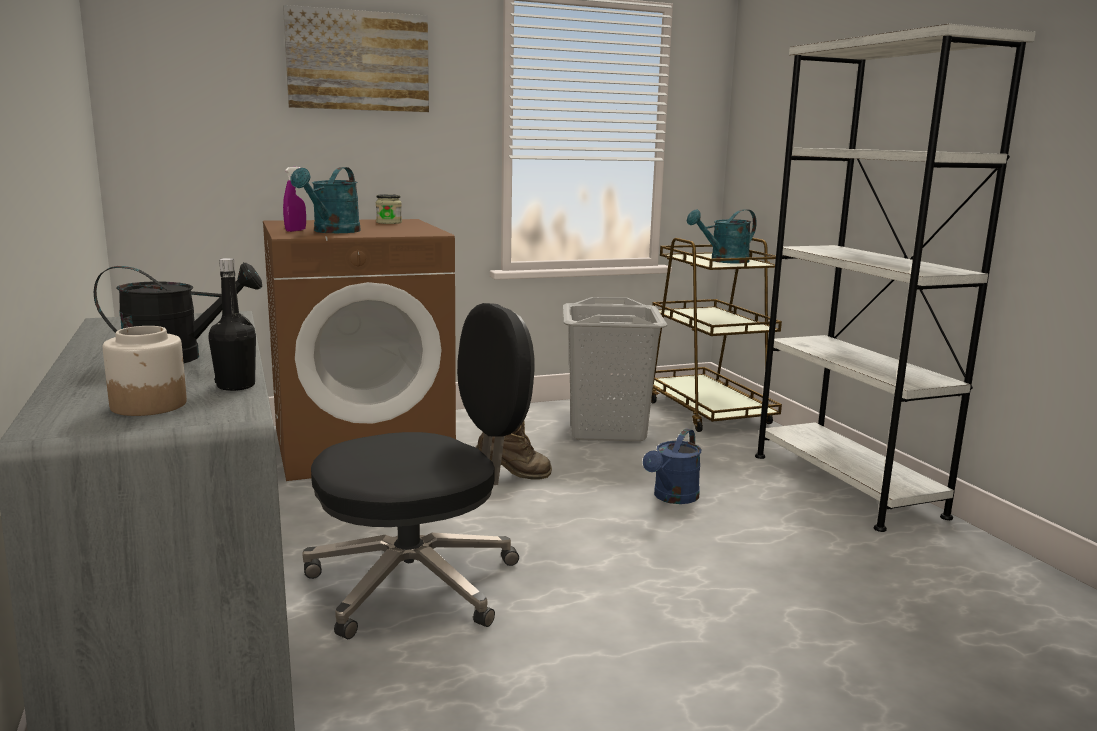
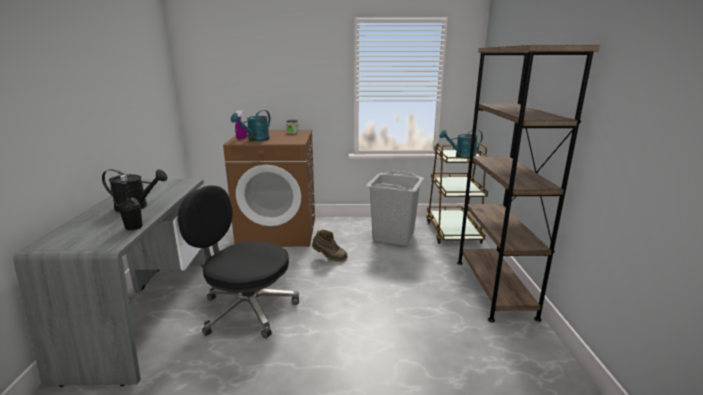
camera: 20 degrees right, 5 degrees up
(149, 405) = (90, 235): jar -> none
(358, 61) = (283, 57): picture -> none
(419, 582) = (246, 309): black office chair -> black office chair turned 150 degrees counterclockwise
(672, 498) = (394, 282): blue watering can -> none
(845, 484) = (494, 288): white bookcase -> brown bookcase

